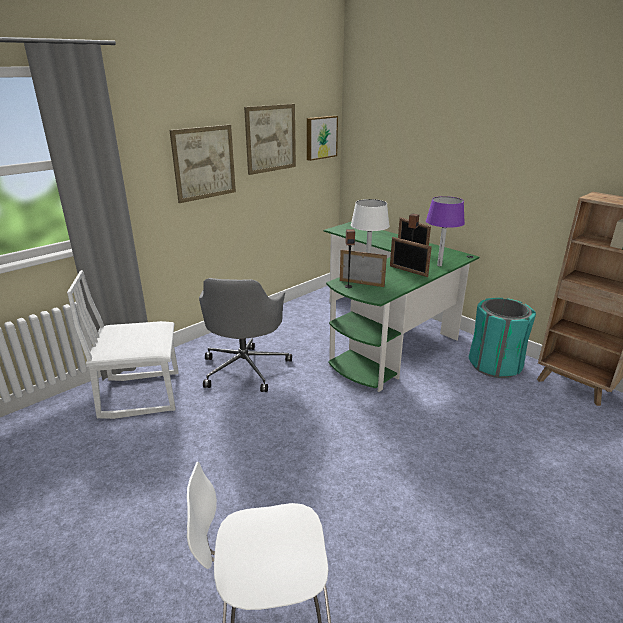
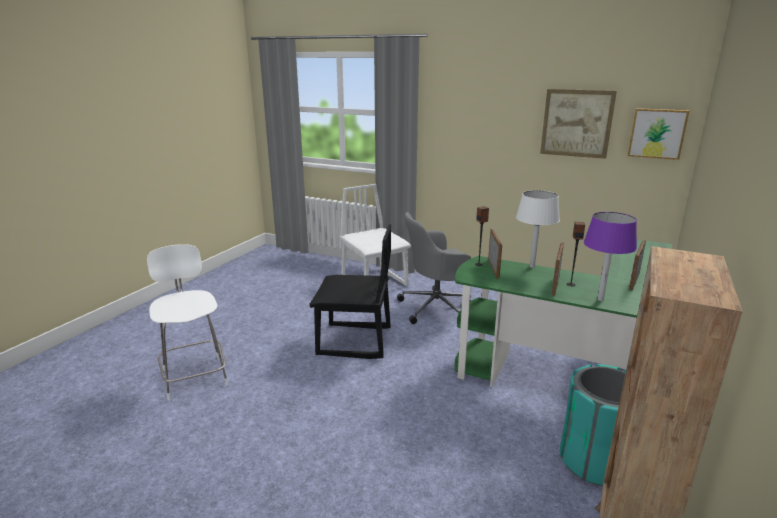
camera: 70 degrees right, 5 degrees down
(204, 163) = (494, 133): picture -> none
(277, 443) = (354, 342): none -> black chair

